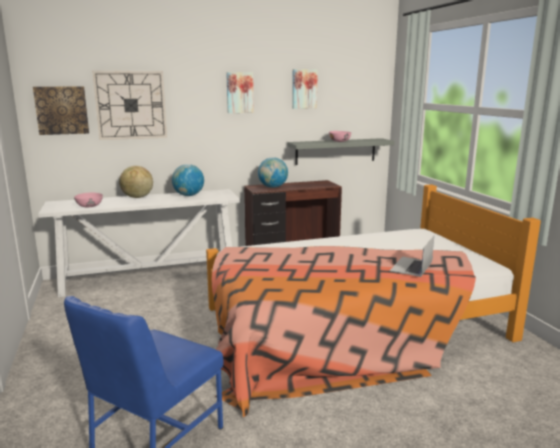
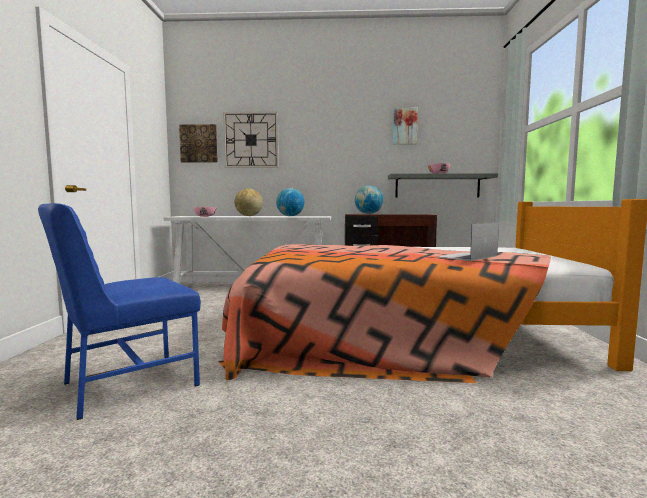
camera: 20 degrees right, 10 degrees down
(239, 92) = (343, 129): picture -> none

